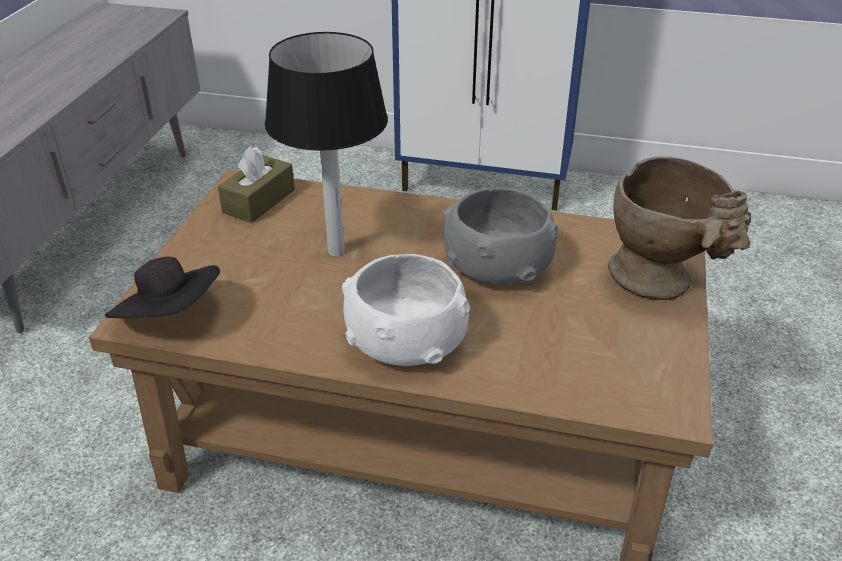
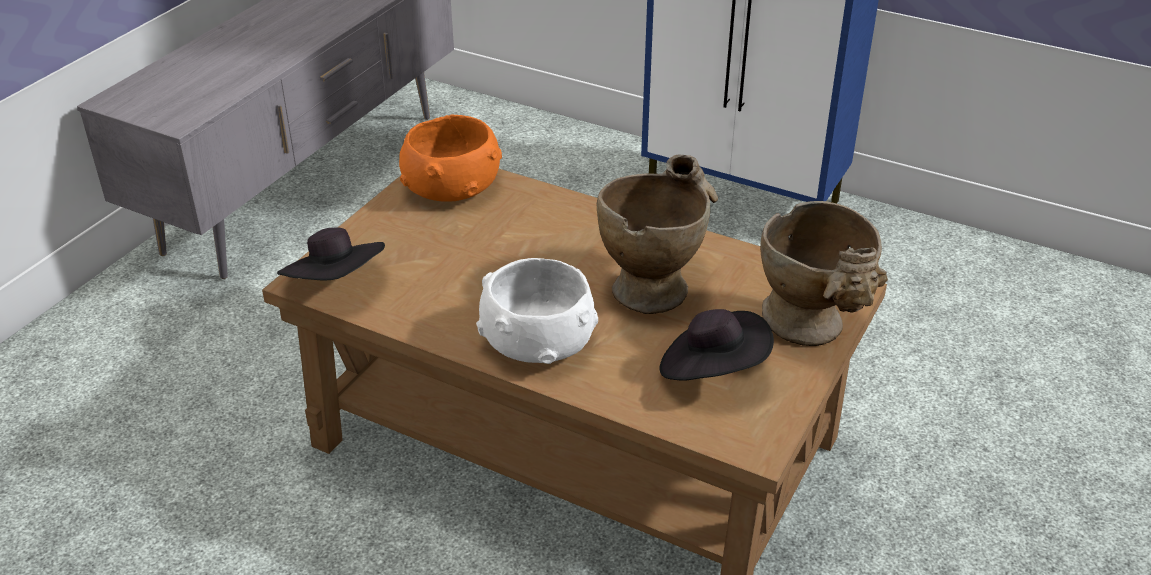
camera: 15 degrees right, 0 degrees up
(259, 201) = (452, 185): brown tissue box -> orange bowl
(335, 251) = (505, 246): table lamp -> none
(496, 264) = (654, 283): grey bowl -> beige vase
(592, 339) = (712, 370): none -> black hat

